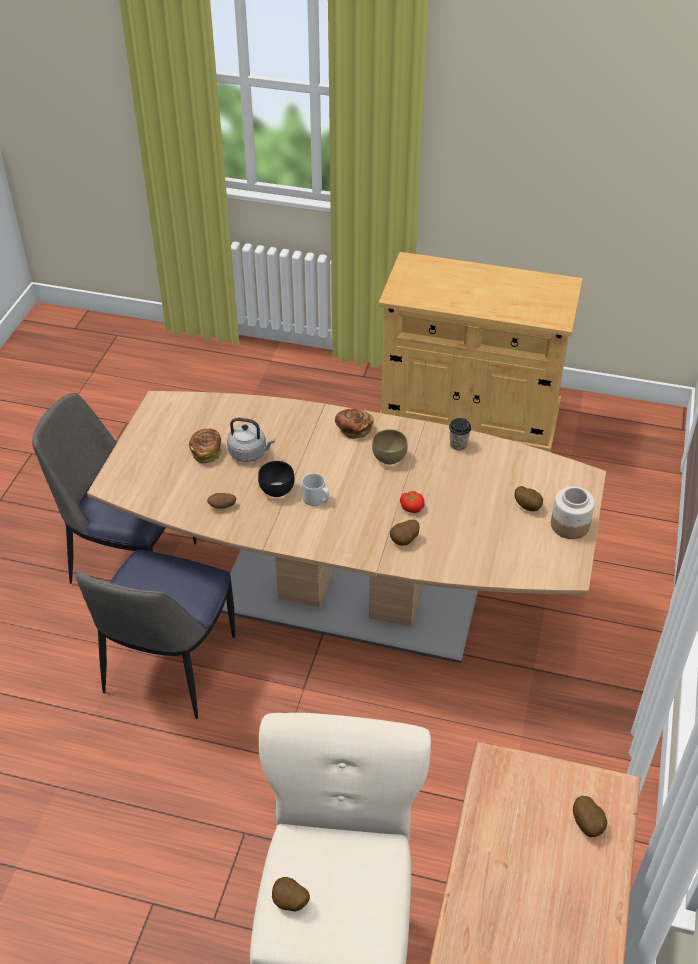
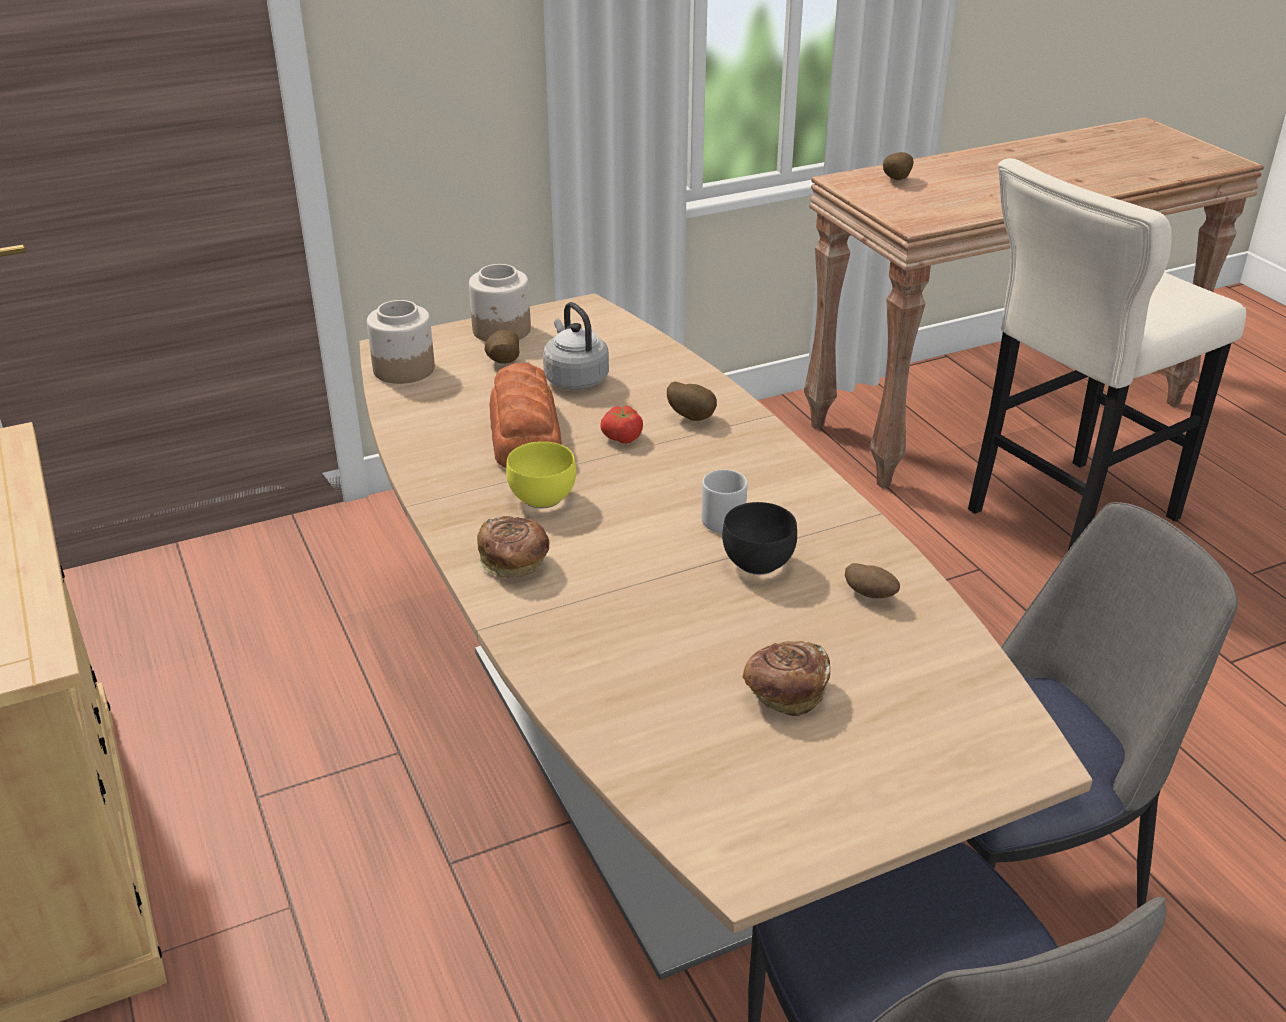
camera: 130 degrees left, 10 degrees down
(250, 453) = (719, 640): grey kettle -> grey kettle (574, 378)
(290, 903) = (1184, 301): potato -> none
(389, 459) = (544, 497): brown bowl -> yellow bowl
(448, 479) = (524, 434): none -> bread
(458, 445) = (434, 455): cup -> none
(554, 470) = (403, 369): none -> jar

